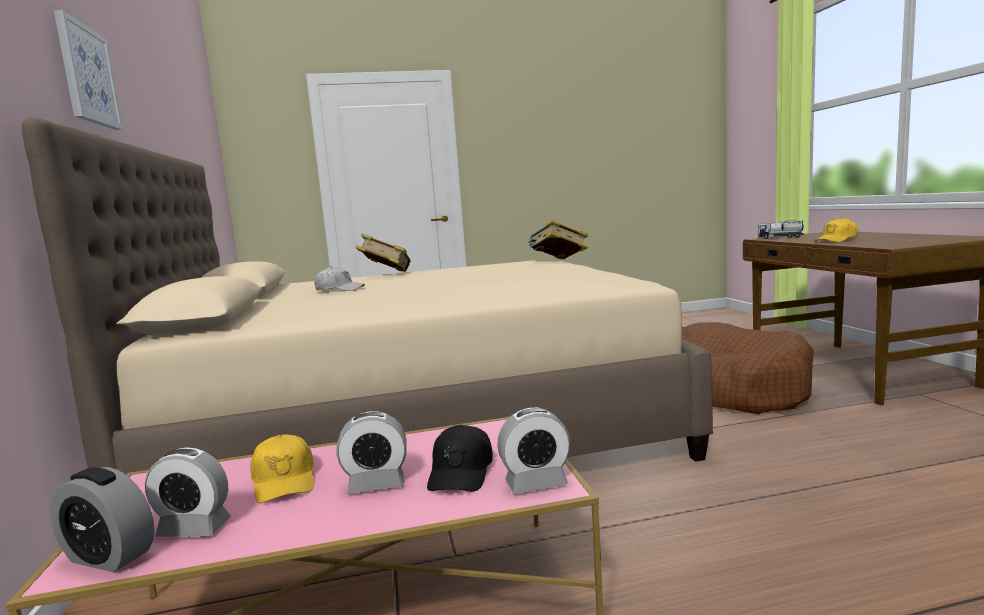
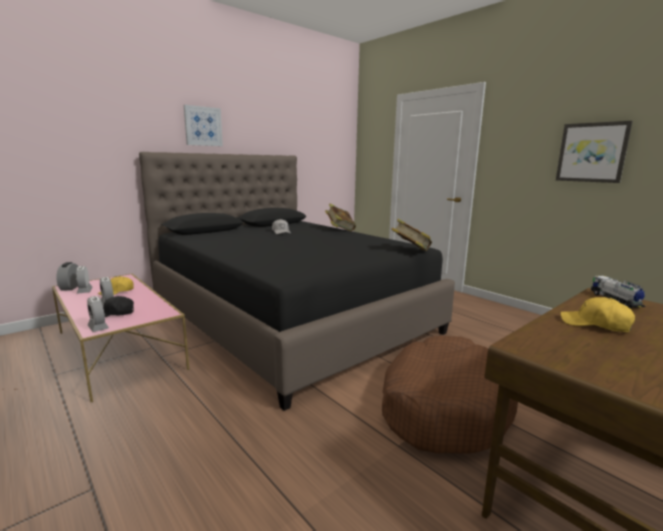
camera: 60 degrees right, 5 degrees up
(419, 427) = (290, 317): beige bed -> black bed
(577, 150) = (592, 152): none -> picture

